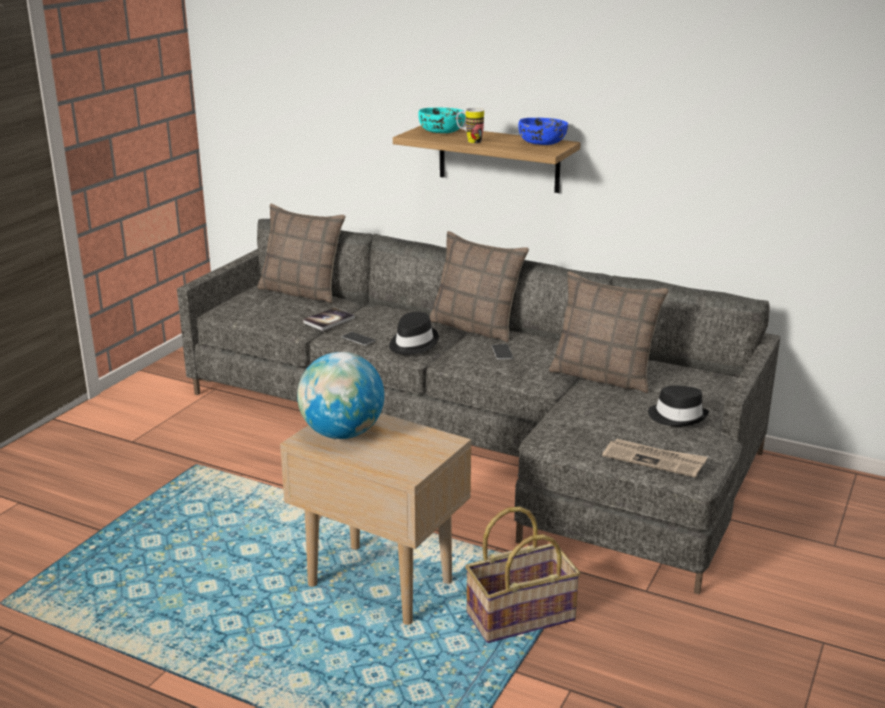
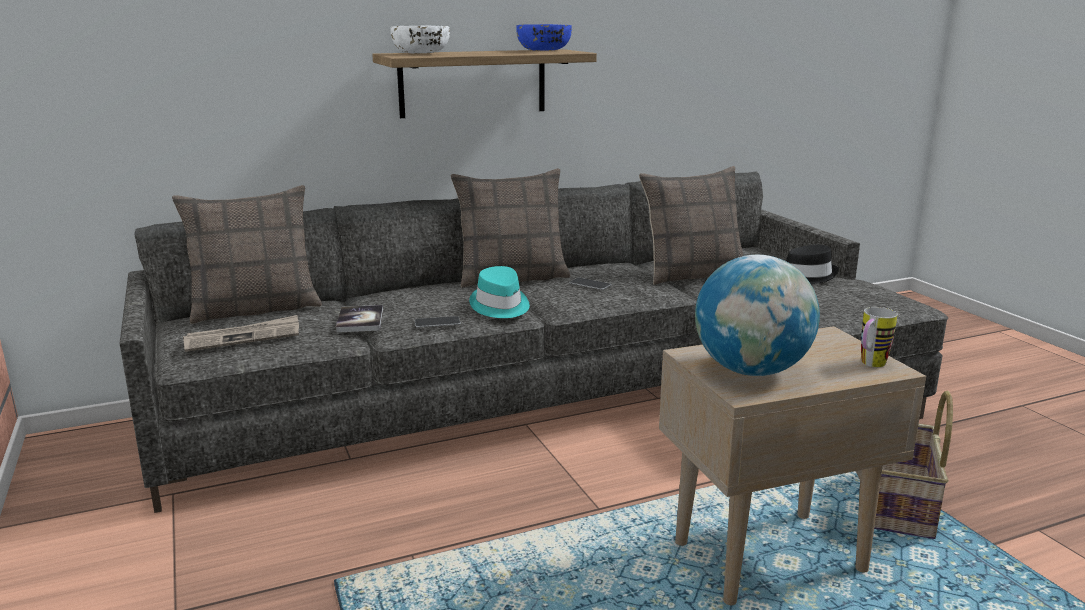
camera: 50 degrees left, 5 degrees down
(412, 343) = (499, 306): black hat -> turquoise hat
(442, 132) = (421, 53): turquoise bowl -> white bowl
(469, 141) = (481, 54): mug -> mug (870, 365)
(654, 460) = (876, 305): newspaper -> newspaper (243, 337)

